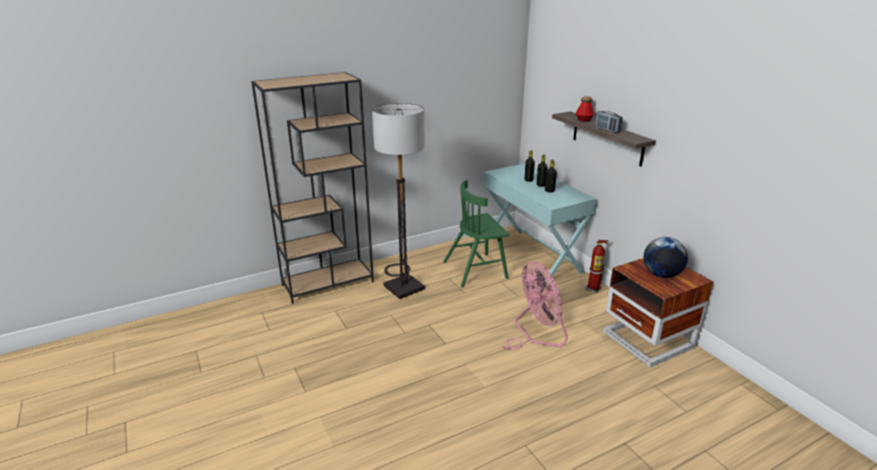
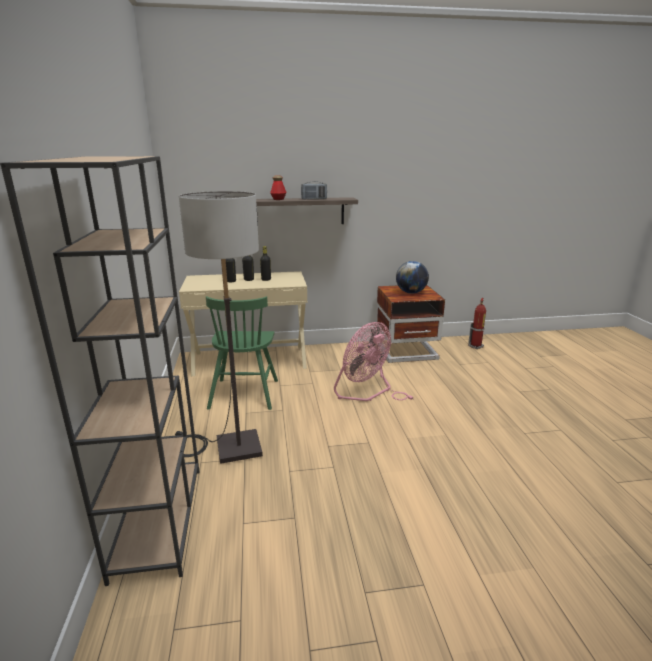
camera: 70 degrees left, 5 degrees down
(531, 256) = (250, 360): turquoise desk -> beige desk
(532, 331) = (373, 391): pink fan -> pink fan turned 45 degrees counterclockwise
(593, 289) = (327, 349): fire extinguisher -> fire extinguisher (476, 346)

